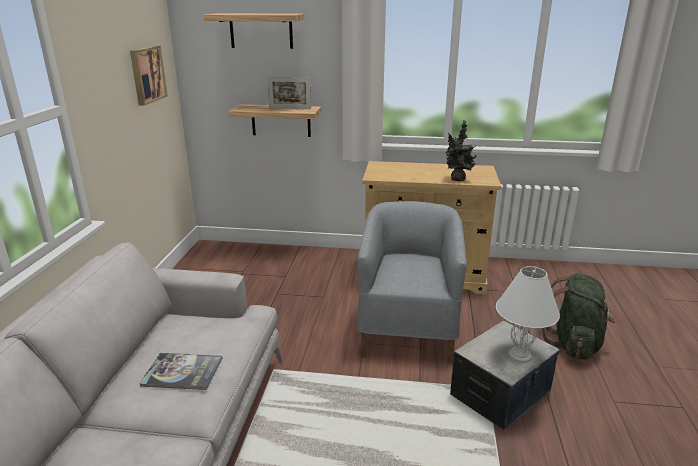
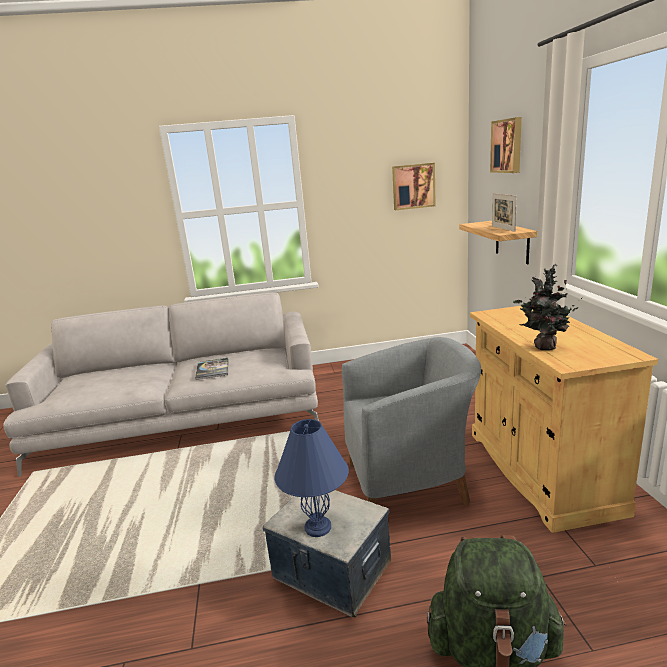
camera: 75 degrees right, 5 degrees down
(261, 31) = (507, 146): shelf -> picture
(520, 355) = (318, 528): white table lamp -> blue table lamp

